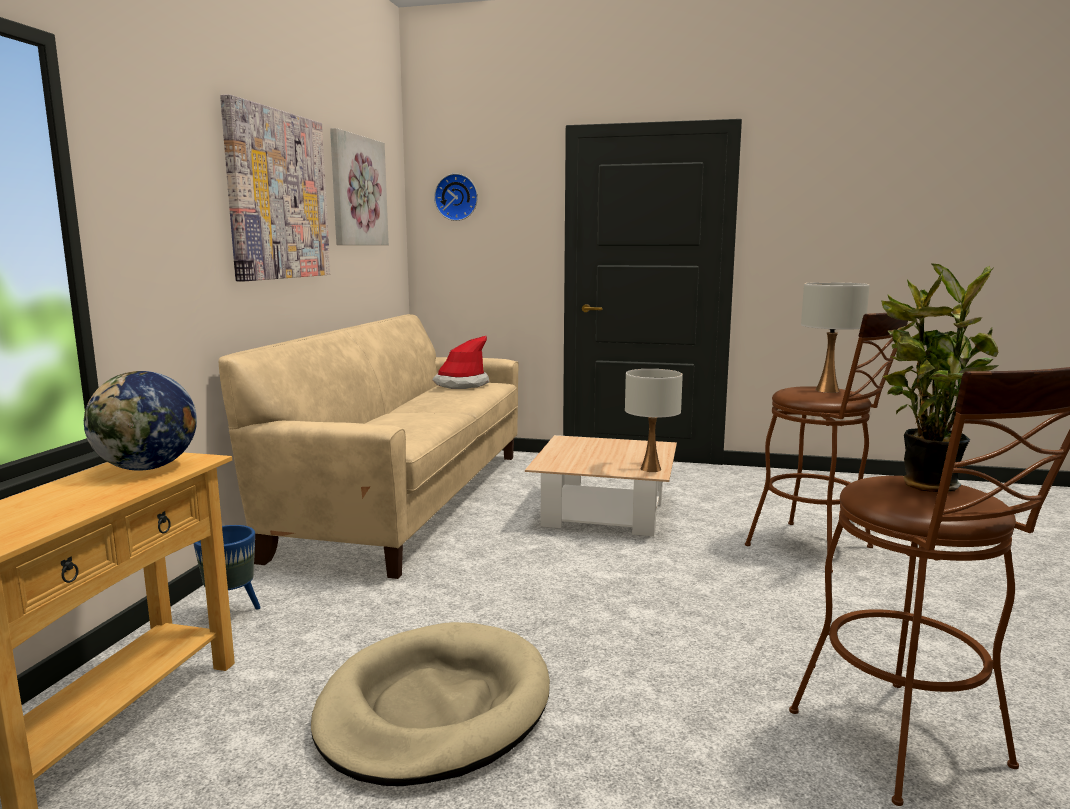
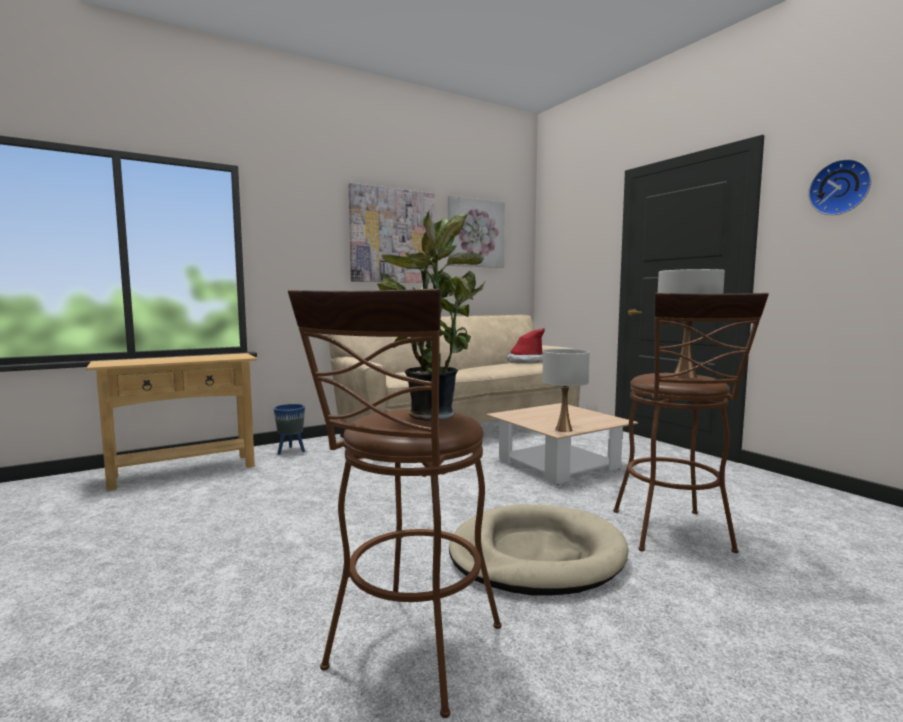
camera: 45 degrees right, 5 degrees down
(147, 468) = (221, 356): globe -> none
(434, 708) = (266, 509): beige dog bed -> beige dog bed (536, 555)
(457, 197) = (560, 234): wall clock -> wall clock (840, 188)

